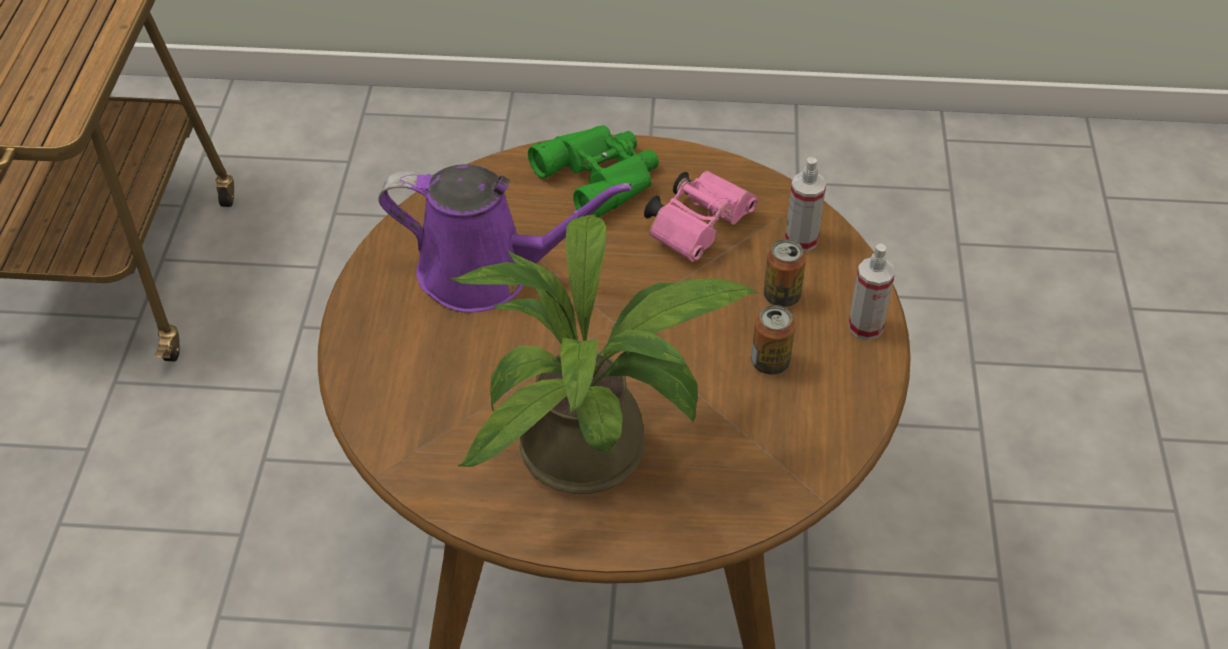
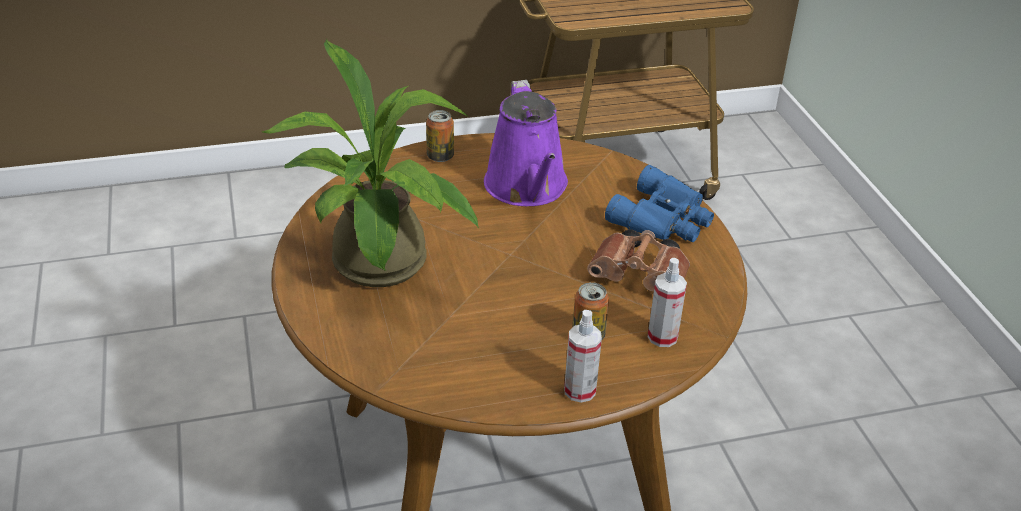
camera: 70 degrees right, 10 degrees down
(601, 176) = (664, 219): green binoculars -> blue binoculars
(699, 226) = (641, 278): pink binoculars -> brown binoculars
(770, 363) = (509, 340): can -> can (440, 156)

